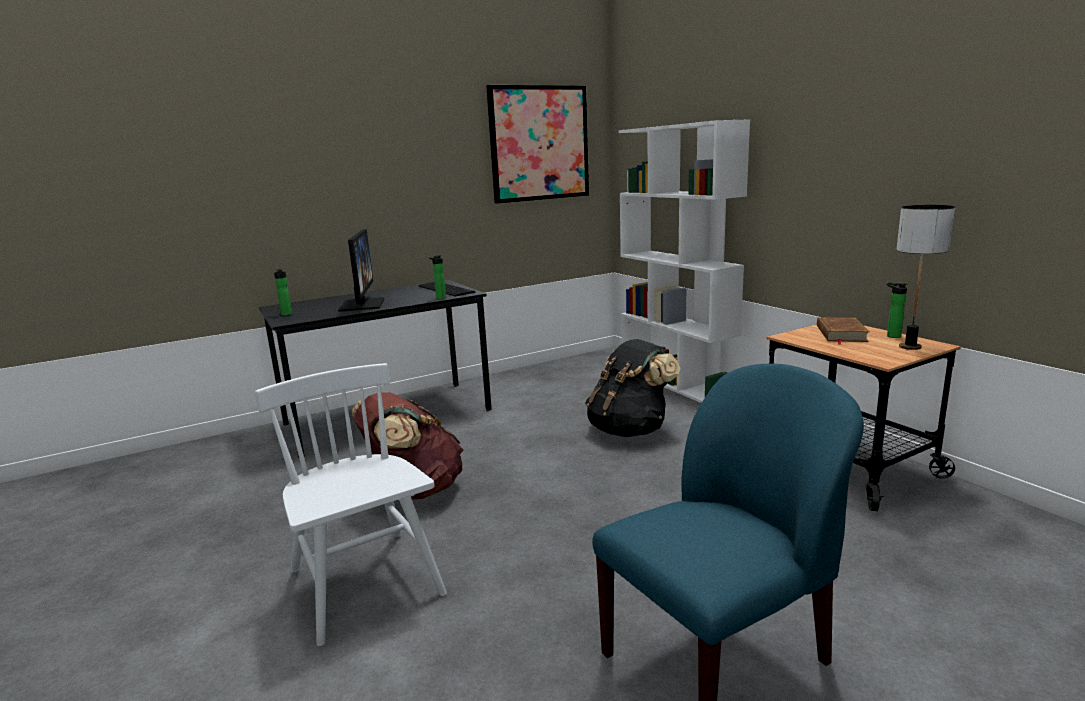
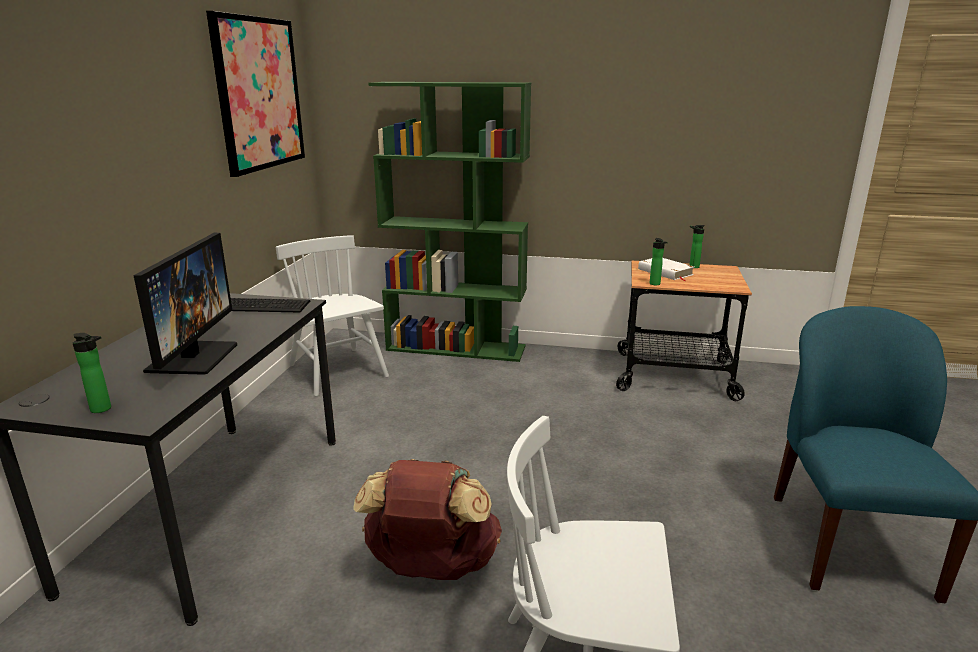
camera: 50 degrees left, 5 degrees up
(361, 304) = (193, 357): monitor -> monitor turned 60 degrees clockwise
(440, 298) = (287, 320): bottle -> bottle (655, 284)
(567, 372) = (337, 371): none -> white chair
(630, 430) = (503, 407): black backpack -> none
(677, 382) = (457, 348): white bookcase -> green bookcase
(840, 334) = (665, 272): brown book -> white book
(910, 347) = (721, 273): table lamp -> none

